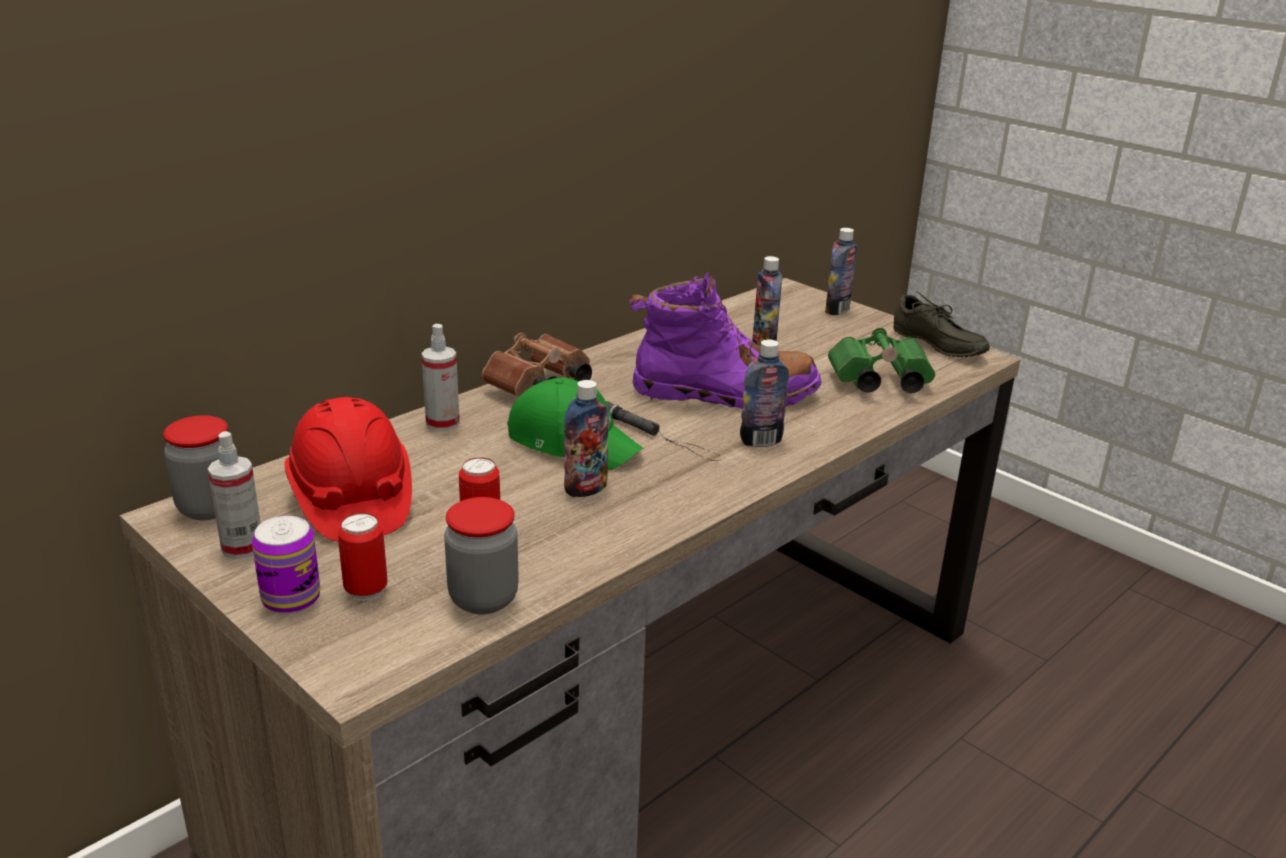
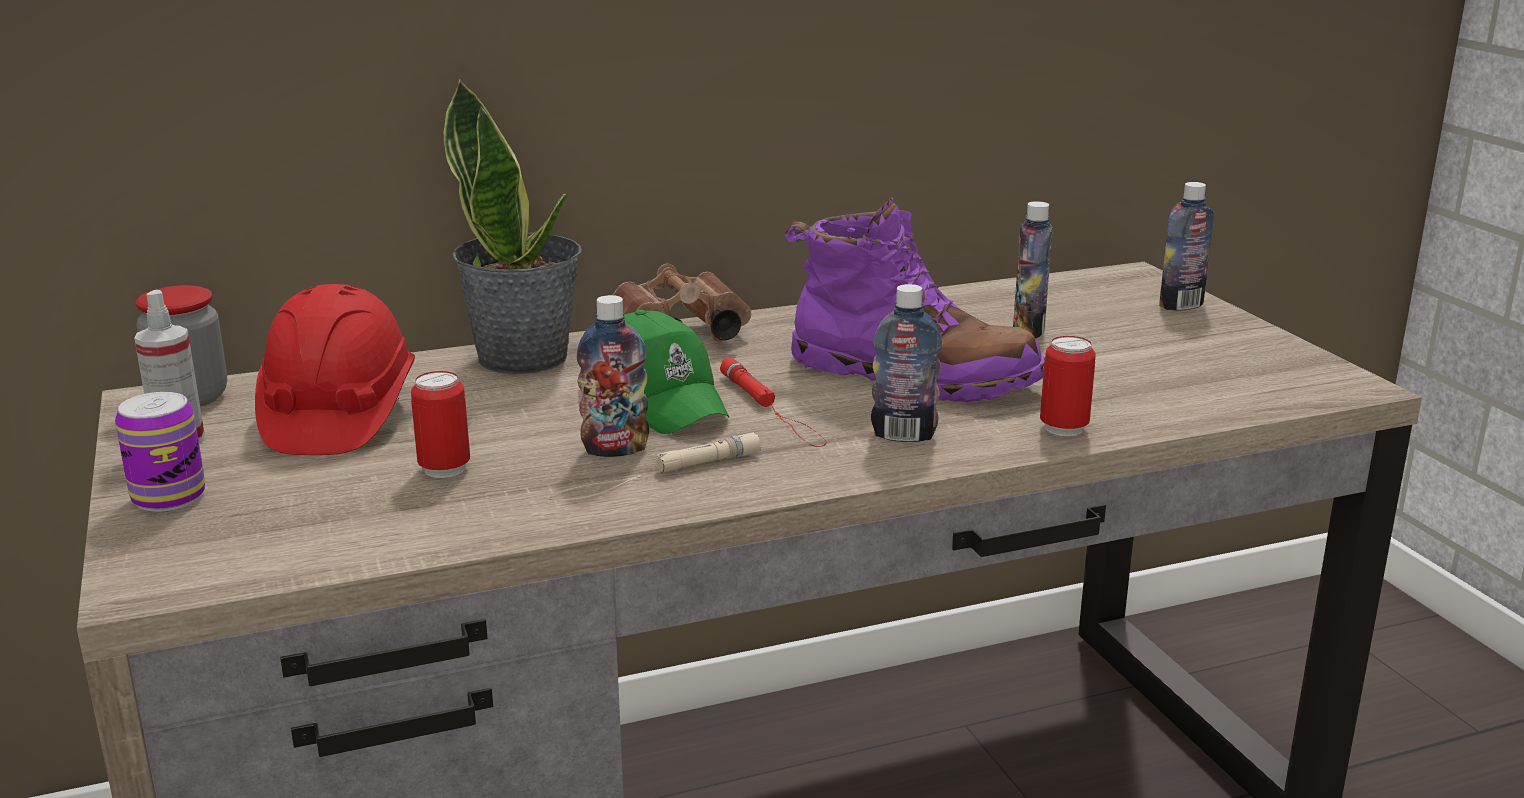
camera: 25 degrees right, 5 degrees down
(366, 591) = (252, 505): can -> can (1063, 428)
(442, 423) = (524, 357): spray bottle -> potted plant
(483, 599) = (366, 538): jar -> none
(633, 504) = (655, 475): none -> beige flashlight
(659, 436) = (772, 409): black flashlight -> red flashlight
(877, 383) = (1149, 394): green binoculars -> none
(936, 345) = (1294, 363): grey shoe -> none

